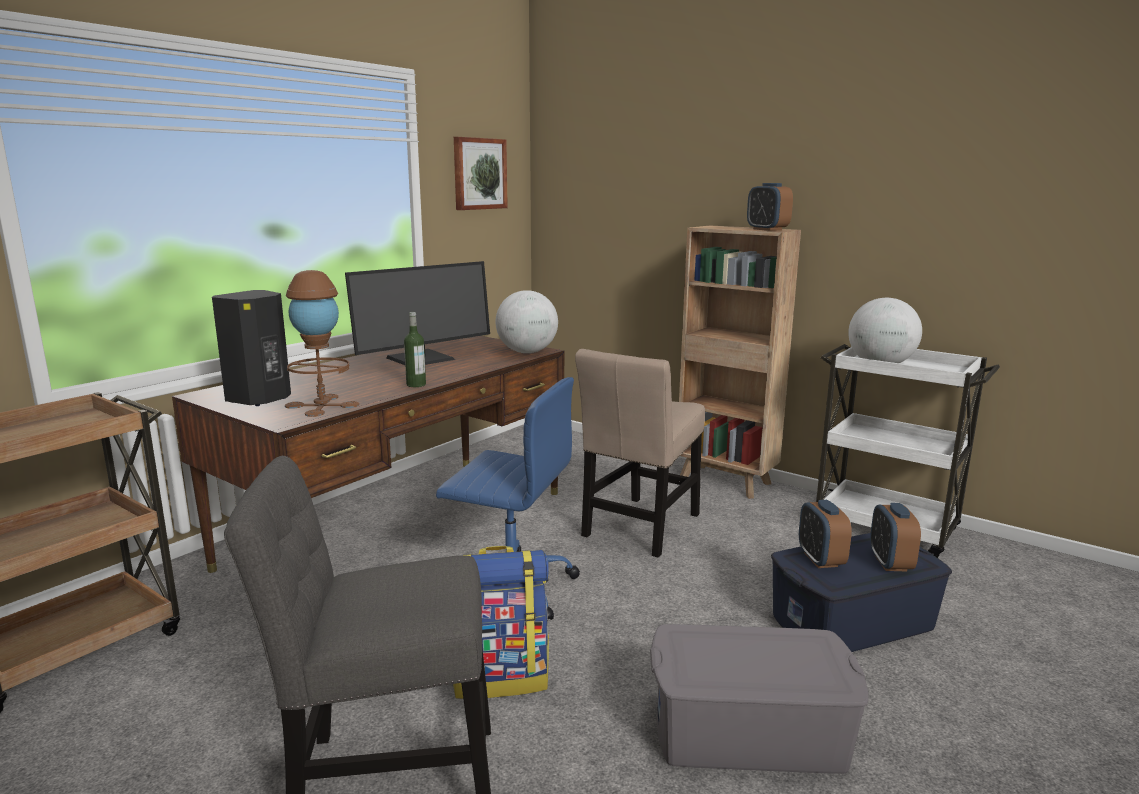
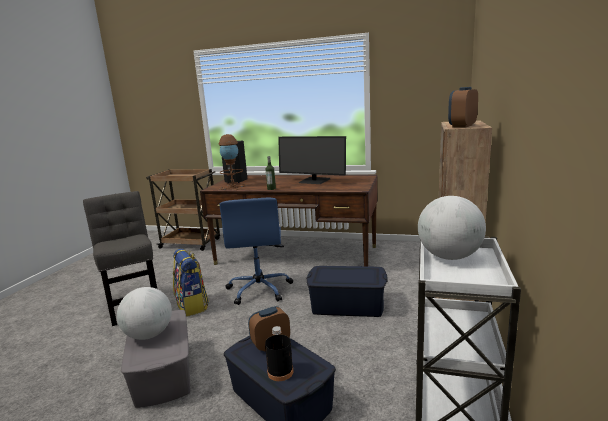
camera: 70 degrees right, 0 degrees up
(479, 174) = (418, 84): picture -> none
(527, 352) = (351, 188): globe -> globe (149, 335)
(640, 528) = (347, 305): beige chair -> blue storage box
(890, 563) = (280, 372): alarm clock -> black bottle

